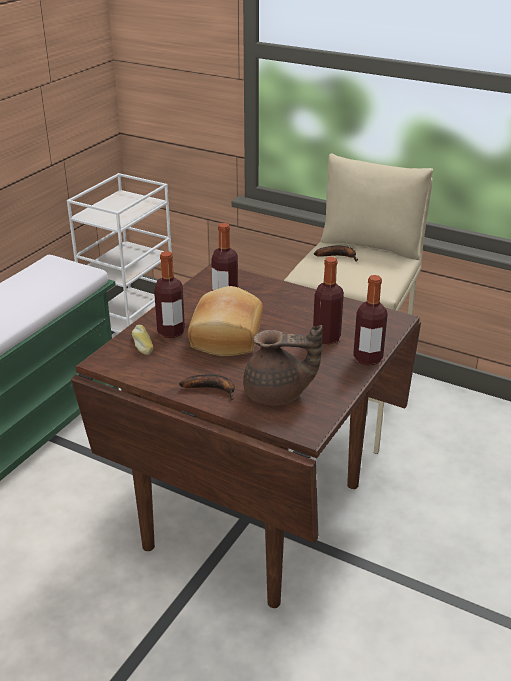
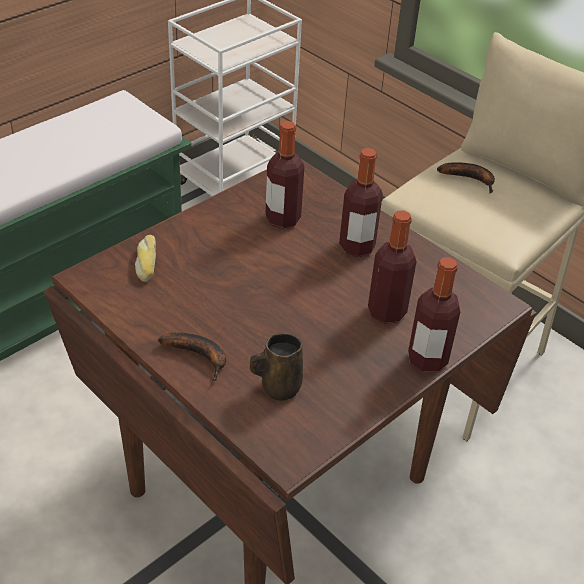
camera: 15 degrees right, 10 degrees up
(171, 332) = (191, 252): bottle -> bottle (357, 247)
(224, 336) = (254, 276): bread -> none
(277, 394) = (278, 387): brown teapot -> brown mug

